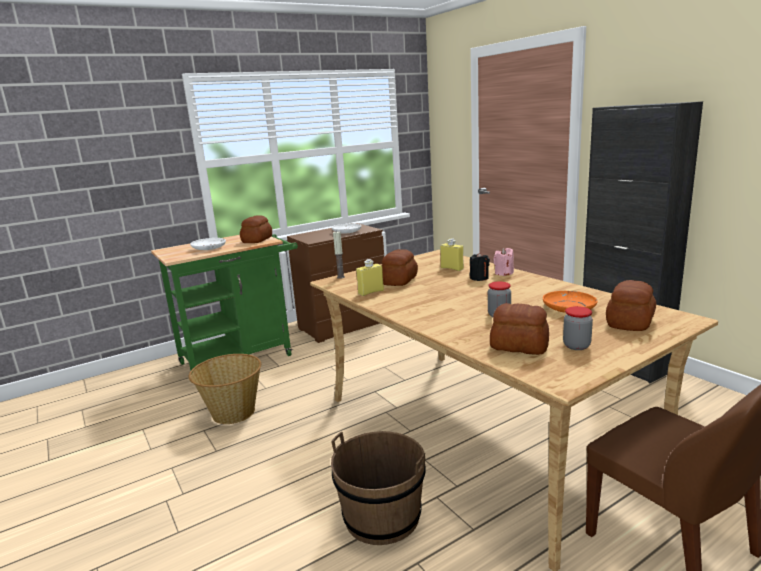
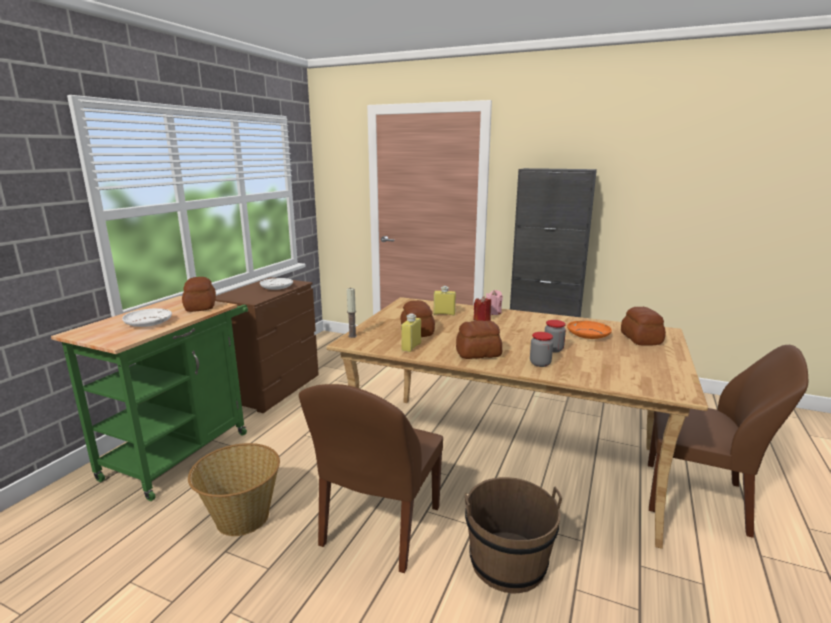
camera: 35 degrees left, 0 degrees up
(311, 452) = (379, 528): none -> brown chair
(479, 278) = (482, 319): black candle -> red candle
(518, 346) = (609, 372): bread -> bread (477, 353)
(576, 346) = (643, 363): jar -> jar (540, 363)

